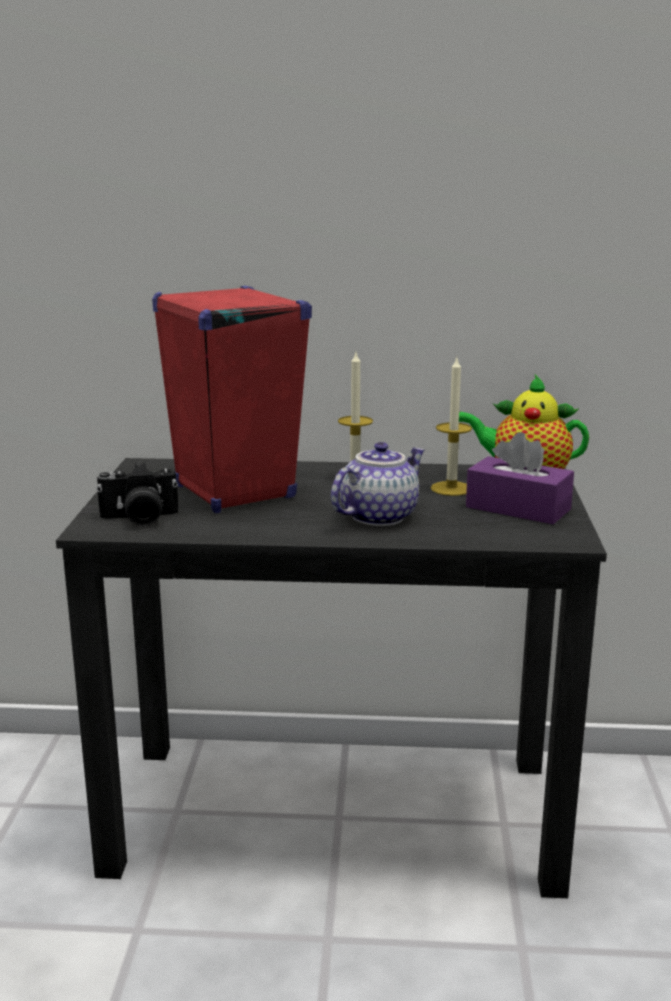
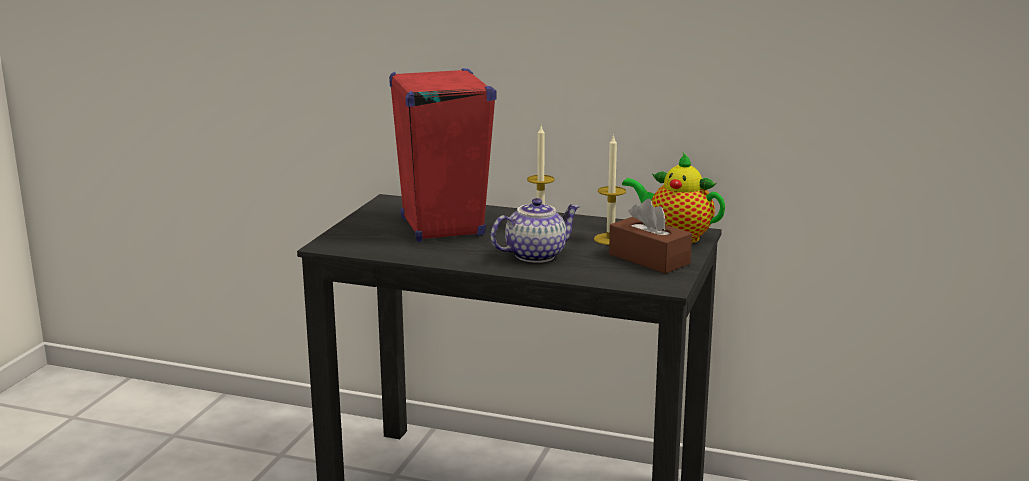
camera: 15 degrees right, 0 degrees up
(139, 519) = (362, 241): camera -> none
(518, 508) = (649, 259): purple tissue box -> brown tissue box

